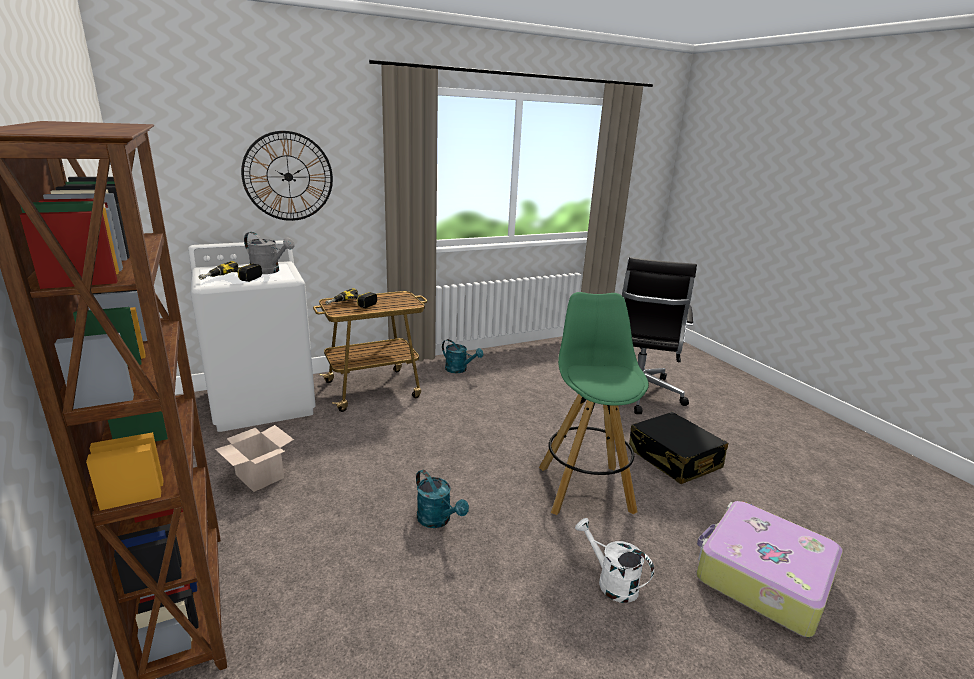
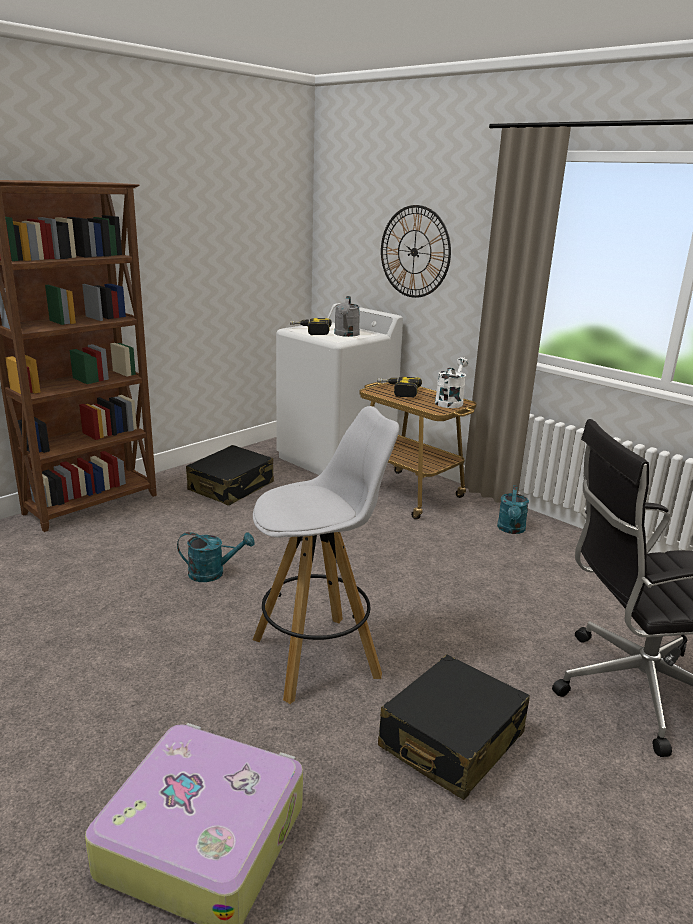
camera: 70 degrees right, 0 degrees up
(258, 476) = (231, 487): cardboard box -> black suitcase
(438, 520) = (213, 573): turquoise watering can -> turquoise watering can turned 120 degrees counterclockwise
(584, 488) = (318, 657): green stool -> white stool
(611, 582) = (158, 691): white watering can -> white watering can (450, 401)

